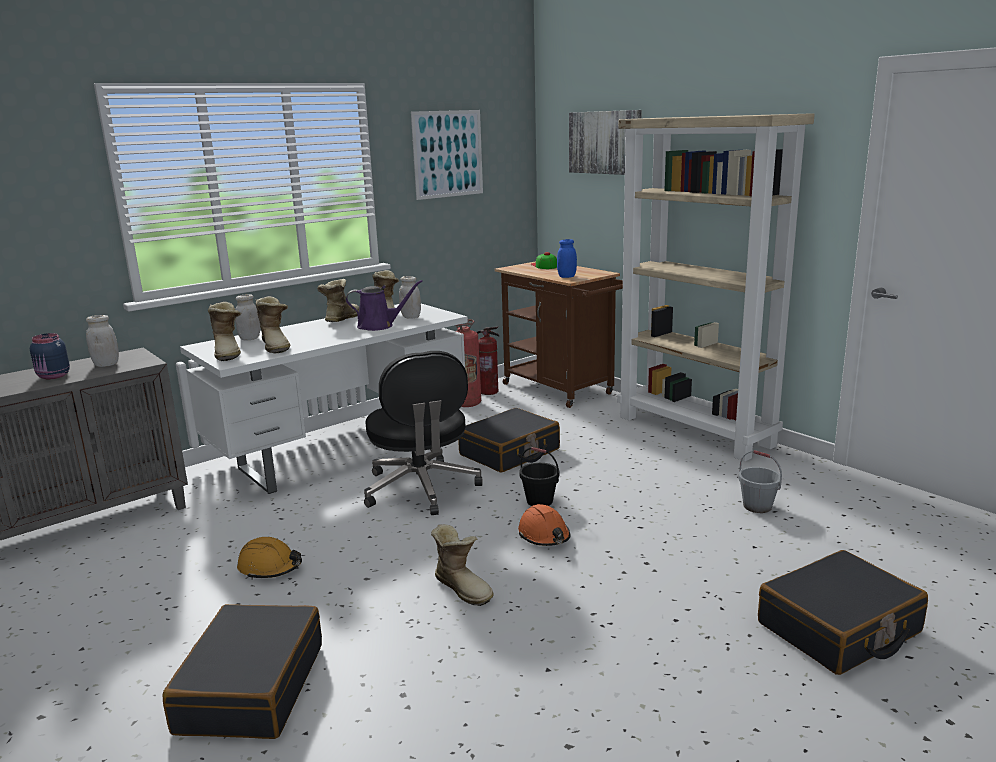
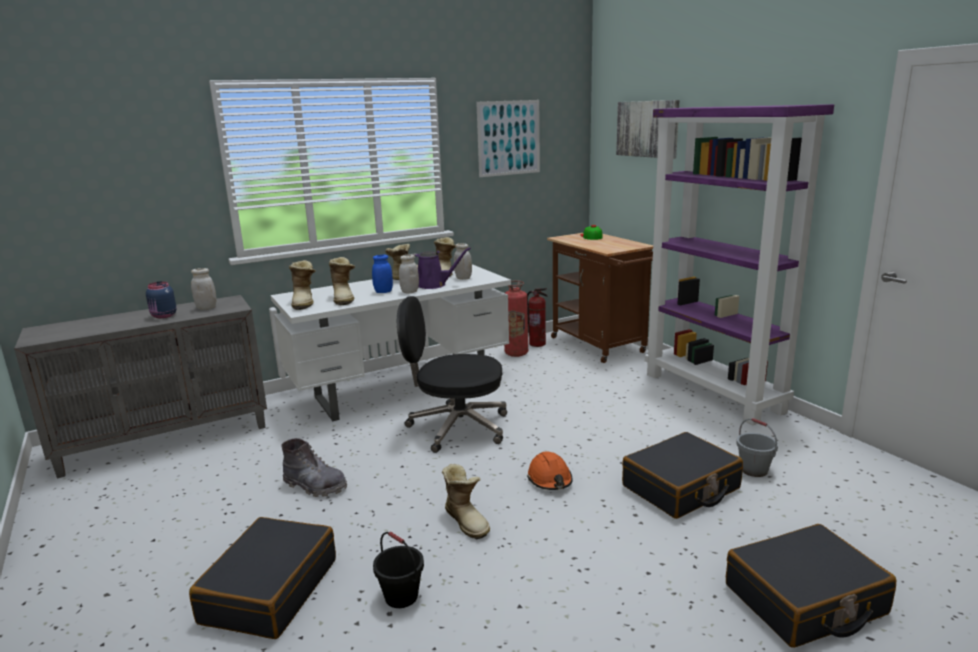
camera: 10 degrees right, 0 degrees up
(250, 338) = (326, 291): white jar -> white jar (409, 291)
(270, 568) = (315, 486): orange hard hat -> grey boot
(421, 489) = (456, 427): black office chair -> black office chair turned 105 degrees clockwise
(510, 452) = (540, 400): black suitcase -> black suitcase (681, 488)
(539, 501) = (554, 447): black bucket -> black bucket (401, 596)
(567, 277) = (606, 247): blue jar -> blue jar (383, 292)
(696, 431) = (714, 392): beige bookcase -> purple bookcase

